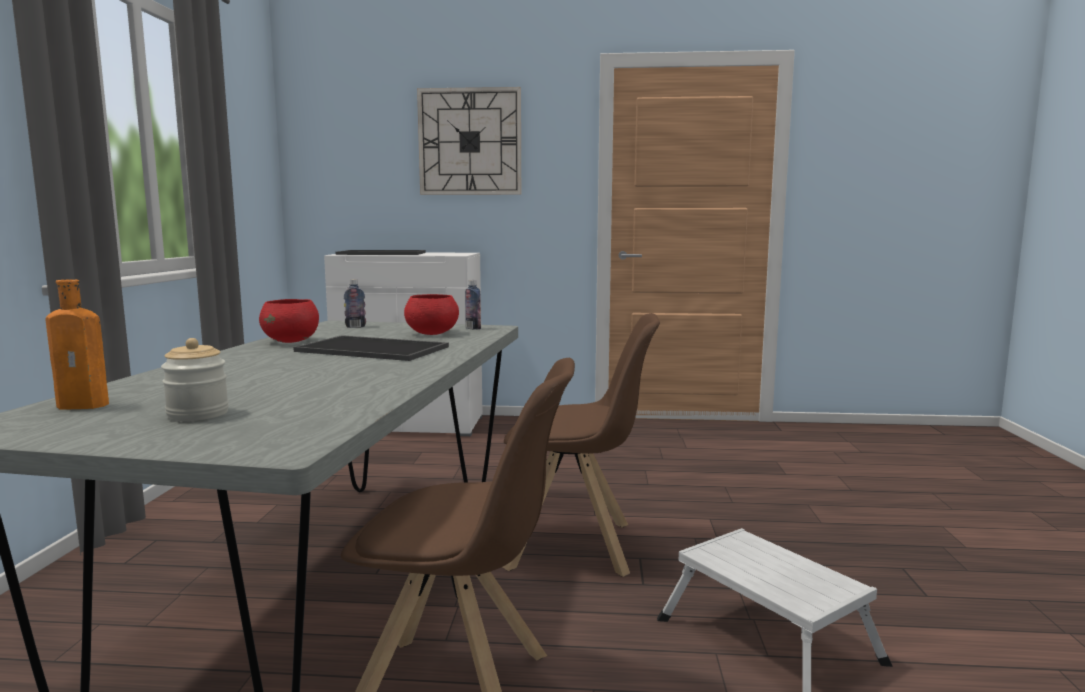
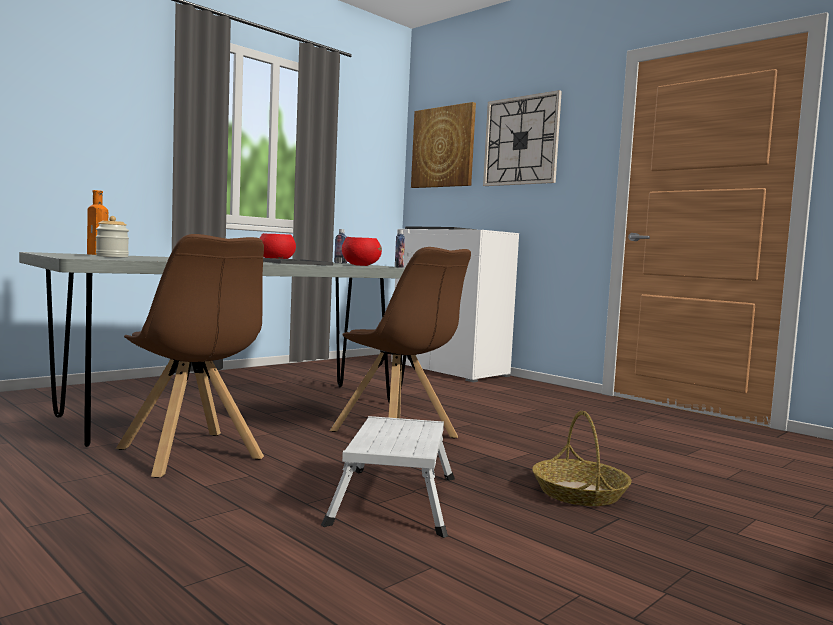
camera: 40 degrees right, 5 degrees down
(347, 141) = (443, 147): none -> picture
(833, 553) = (580, 493): none -> basket

